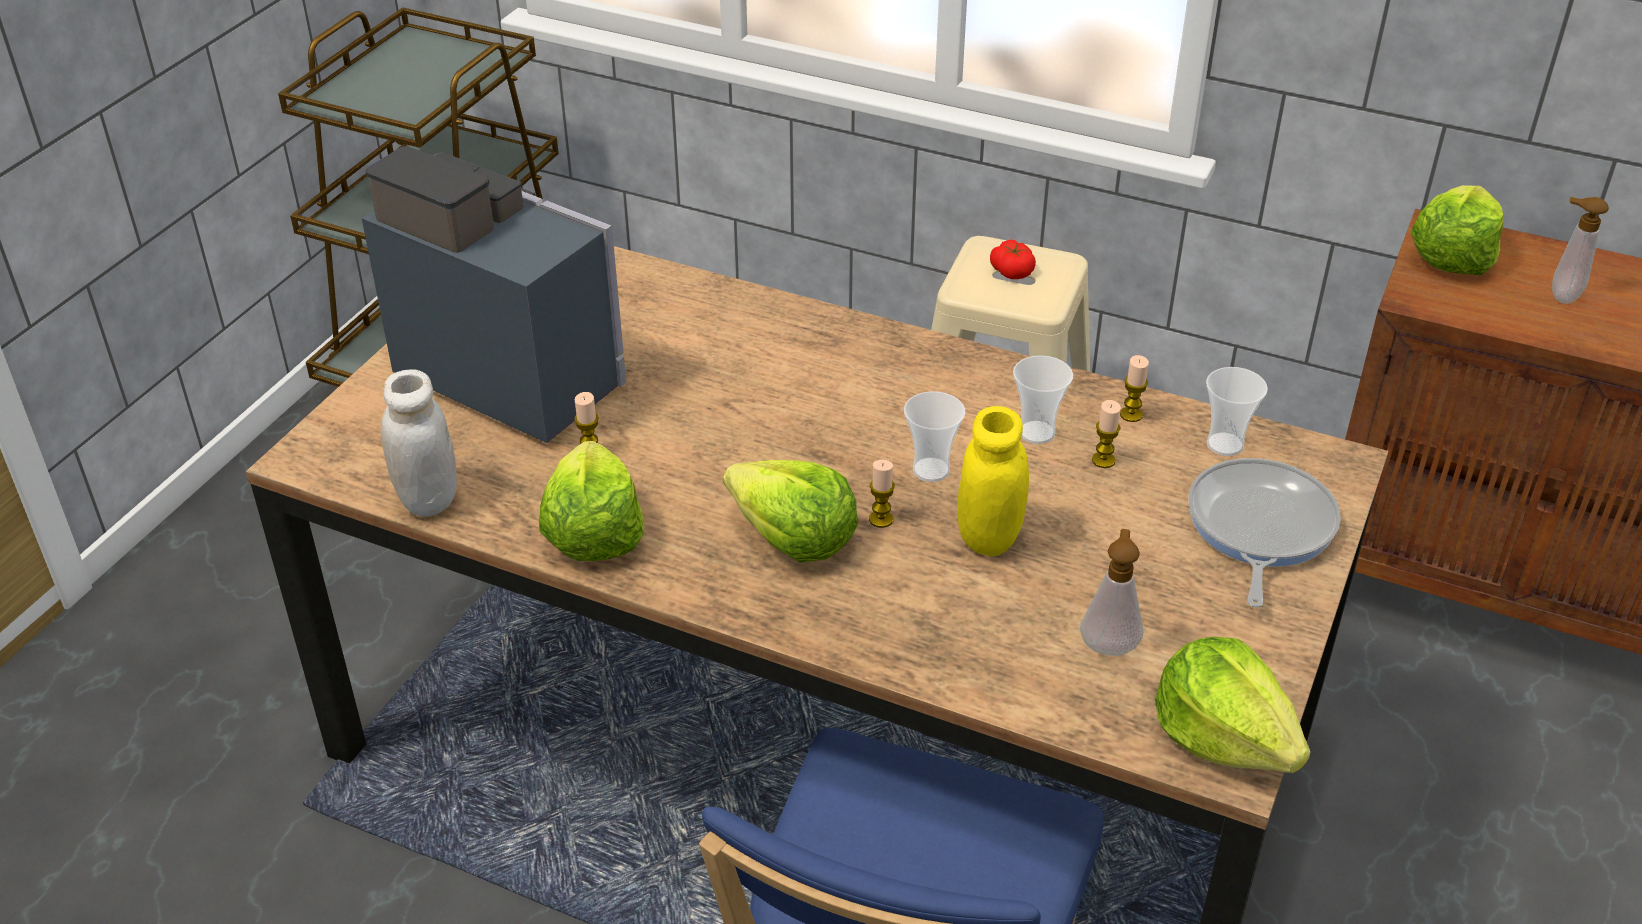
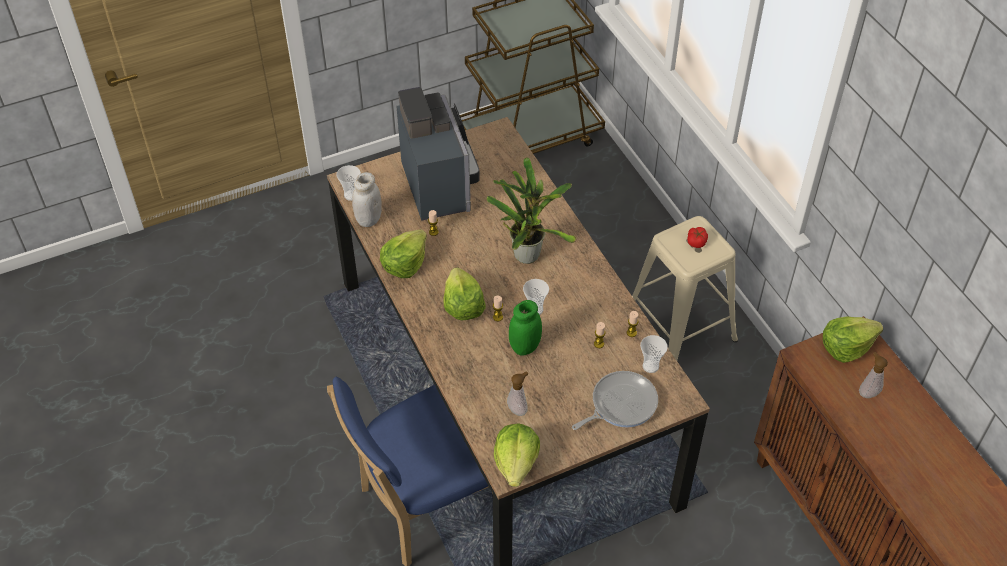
camera: 40 degrees right, 10 degrees up
(806, 393) = (527, 252): none -> potted plant
(989, 537) = (525, 347): yellow jar -> green jar
(1036, 433) = (588, 318): cup -> cup (351, 195)

